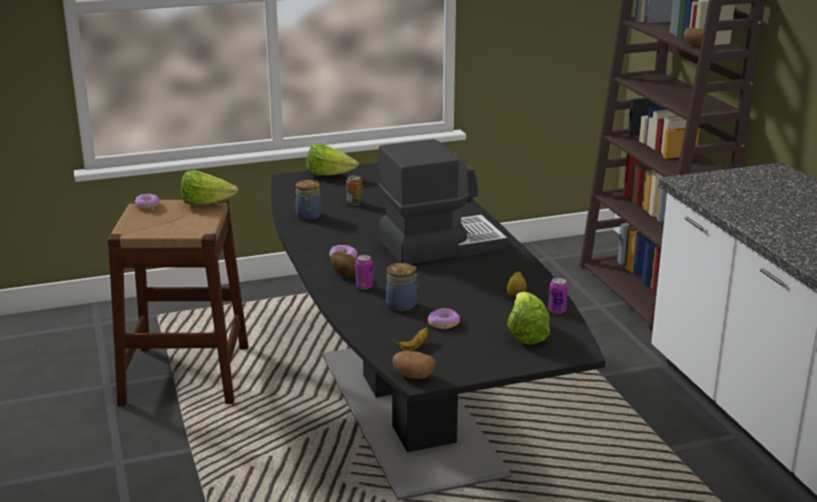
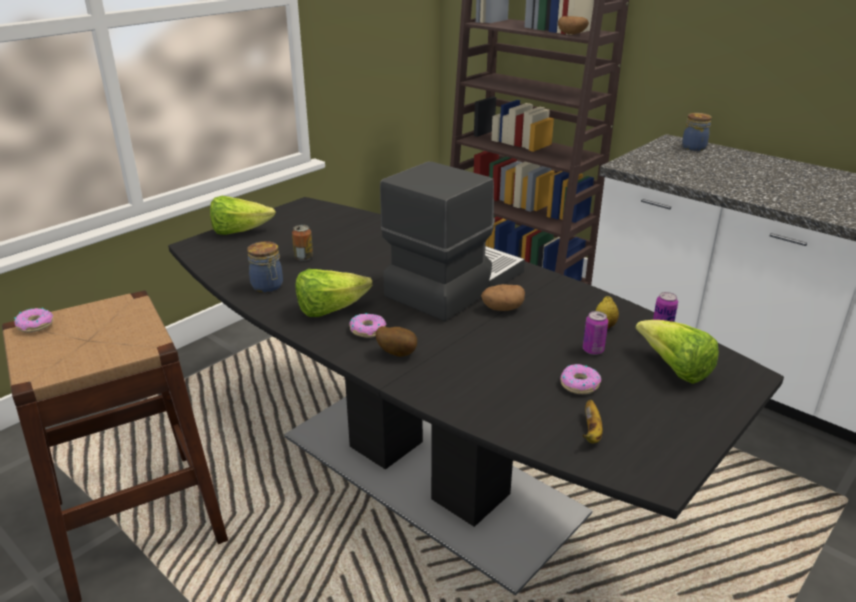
camera: 30 degrees left, 5 degrees up
(206, 204) = (120, 303): lettuce -> lettuce (330, 310)
(364, 286) = (435, 362): can -> can (593, 350)
(402, 304) = (507, 374): jar -> jar (694, 147)
(413, 376) = (645, 477): potato -> potato (502, 309)

